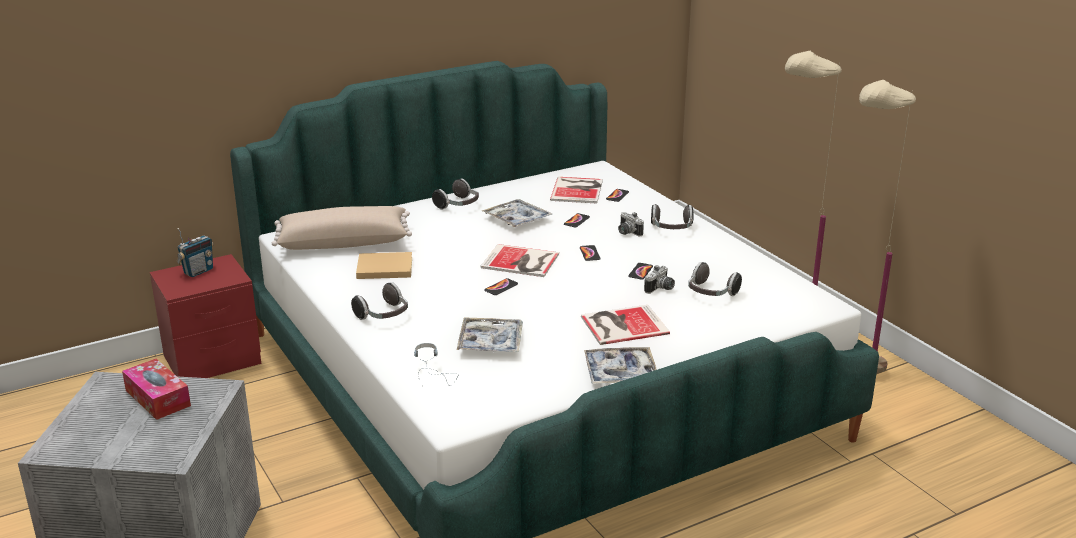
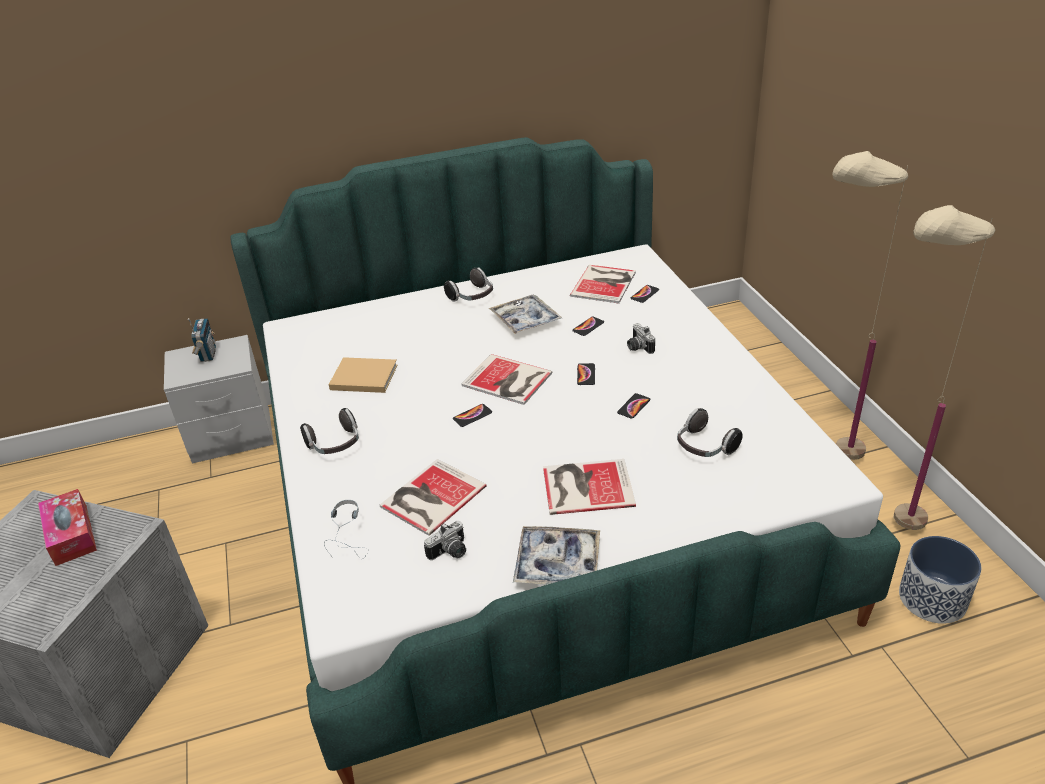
camera: 15 degrees right, 10 degrees up
(198, 271) = (207, 354): radio -> radio turned 60 degrees counterclockwise
(212, 360) = (232, 435): red nightstand -> grey nightstand
(343, 242) = (338, 339): beige pillow -> none
(490, 342) = (430, 497): tray -> book
(661, 289) = (648, 435): camera -> camera (450, 553)
(671, 229) = (689, 345): headphones -> none
(903, 419) = (932, 598): none -> planter

